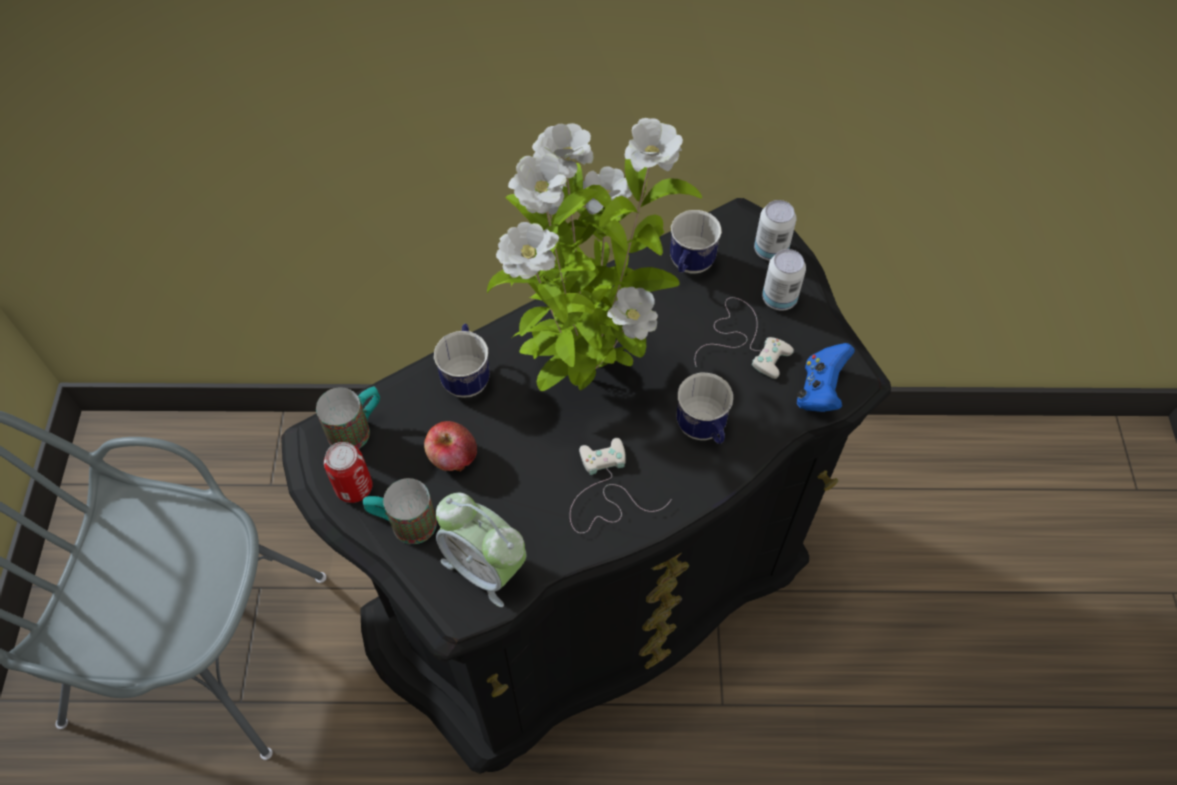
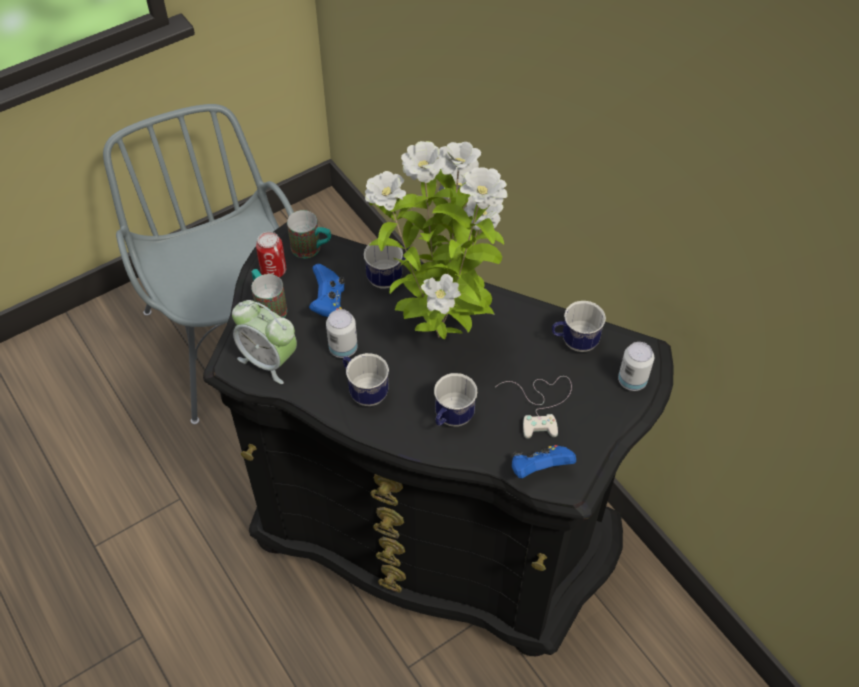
camera: 55 degrees right, 5 degrees down
(452, 457) = (328, 303): apple -> blue game controller
(485, 567) = (269, 360): alarm clock -> alarm clock turned 60 degrees counterclockwise
(605, 492) = (364, 391): white game controller -> mug
(779, 299) = (594, 407): can -> can (343, 348)

